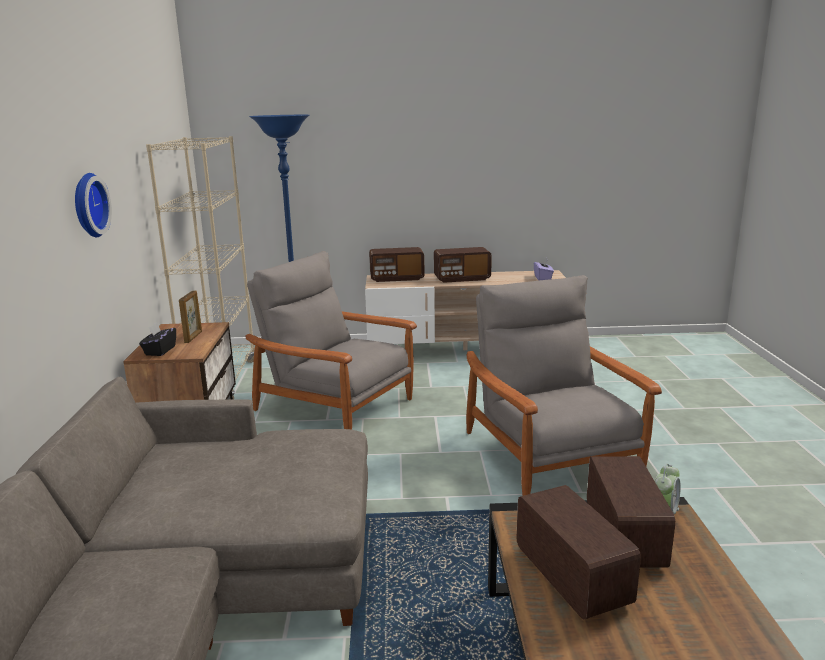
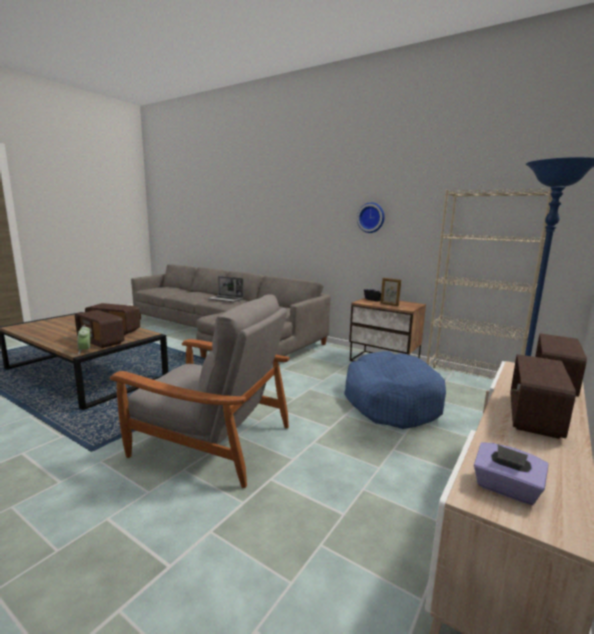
camera: 125 degrees right, 5 degrees down
(113, 590) = (226, 299): none -> laptop
(335, 405) = (391, 401): grey armchair -> blue dog bed

